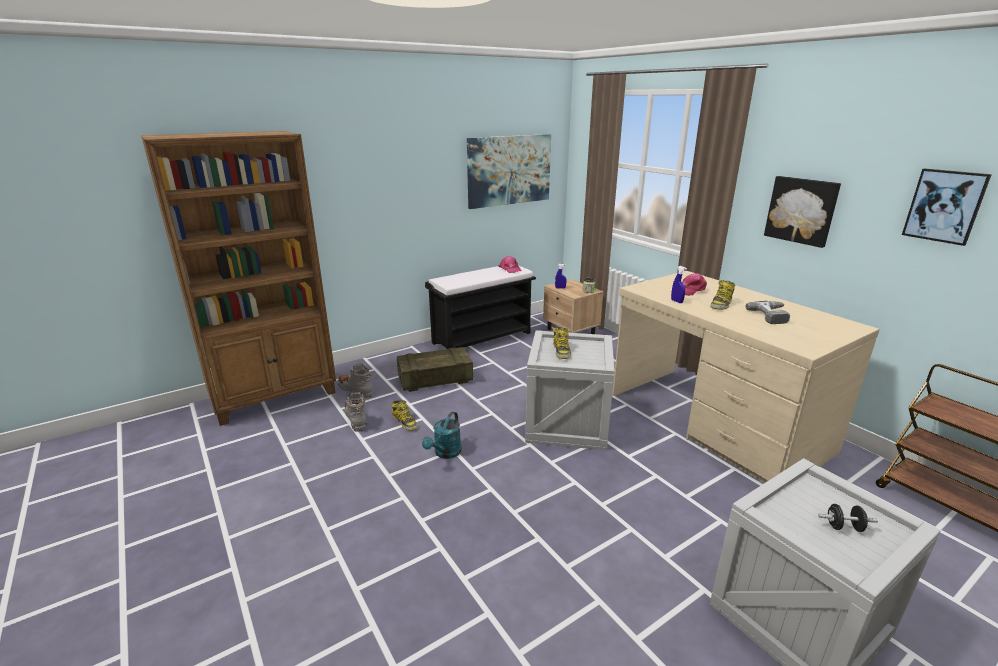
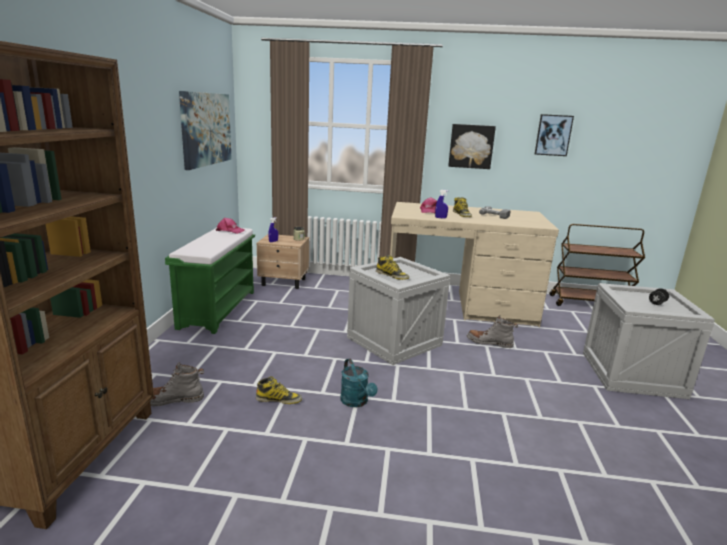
camera: 50 degrees left, 5 degrees down
(356, 418) = (225, 421): grey boot -> grey boot (489, 343)
(435, 379) = (239, 356): crate -> none
(482, 337) = (218, 309): black bench -> green bench

